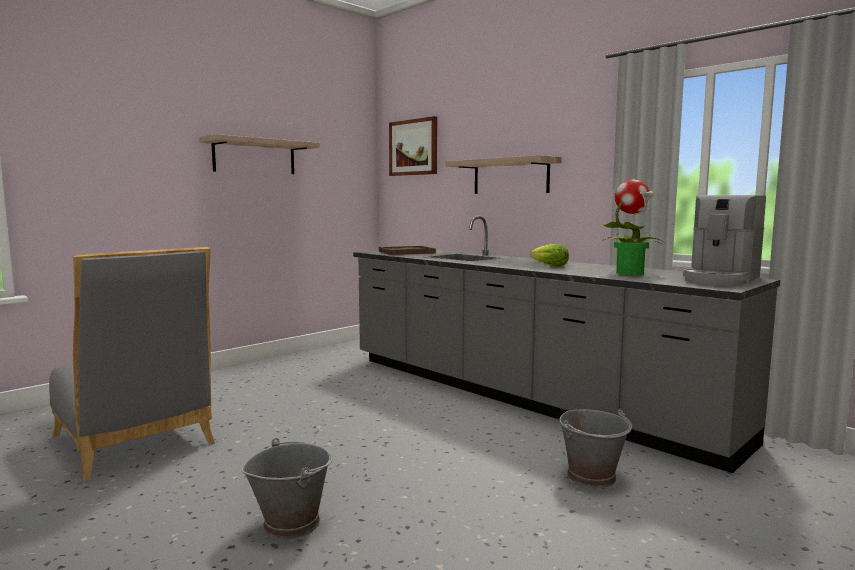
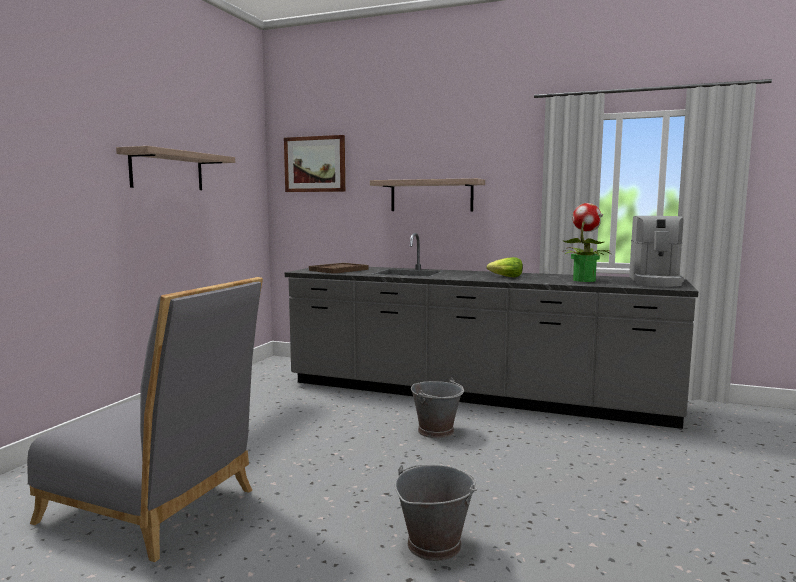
camera: 25 degrees left, 0 degrees up
(592, 476) = (604, 450): grey bucket -> grey bucket (436, 431)

